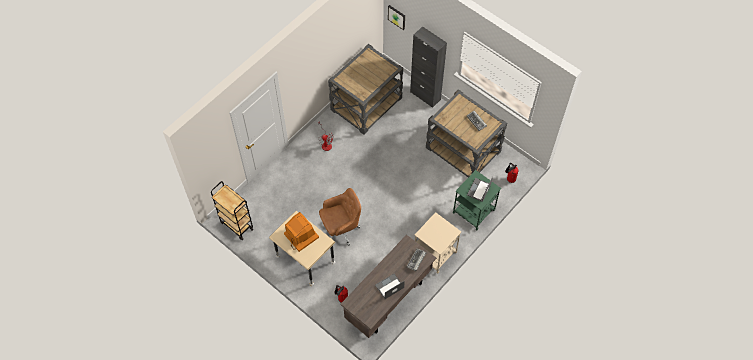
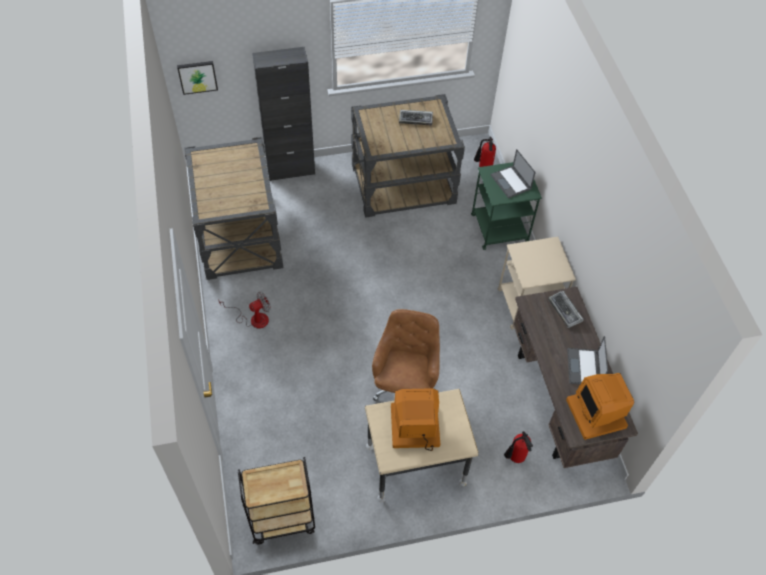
camera: 55 degrees left, 5 degrees down
(367, 306) = (597, 413): none -> monitor

